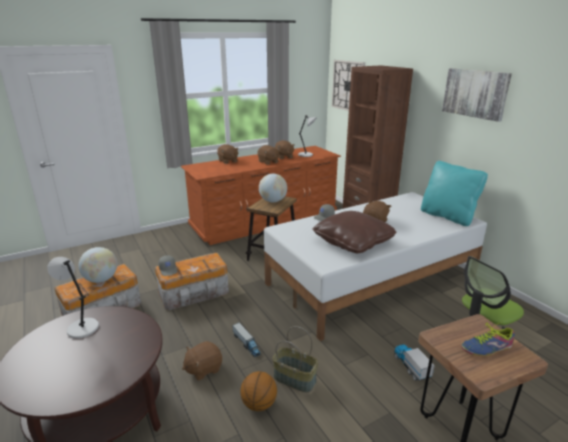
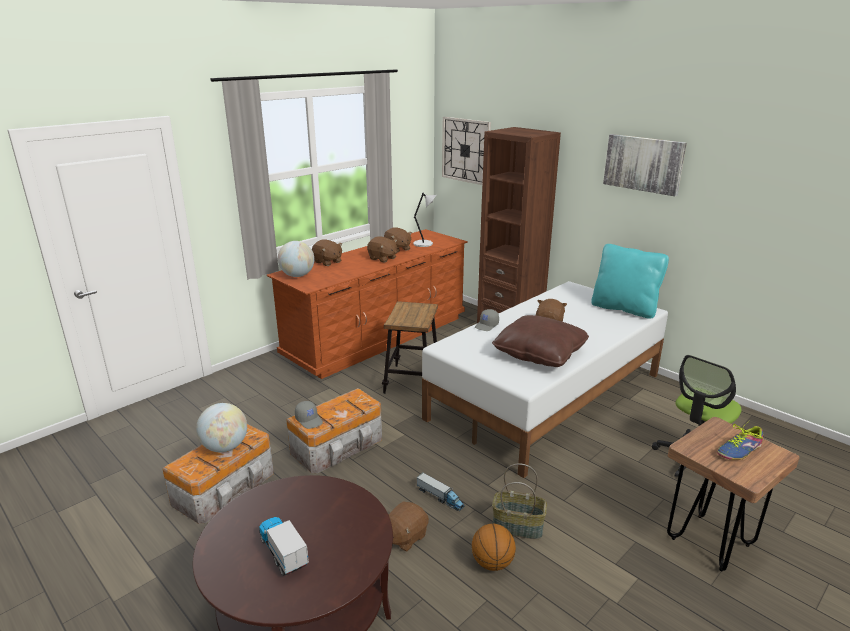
camera: 15 degrees left, 0 degrees up
(81, 328) = (270, 510): grey table lamp -> none
(273, 201) = (411, 311): globe -> globe (297, 275)
(411, 367) = (635, 489): toy truck -> toy truck (283, 553)

